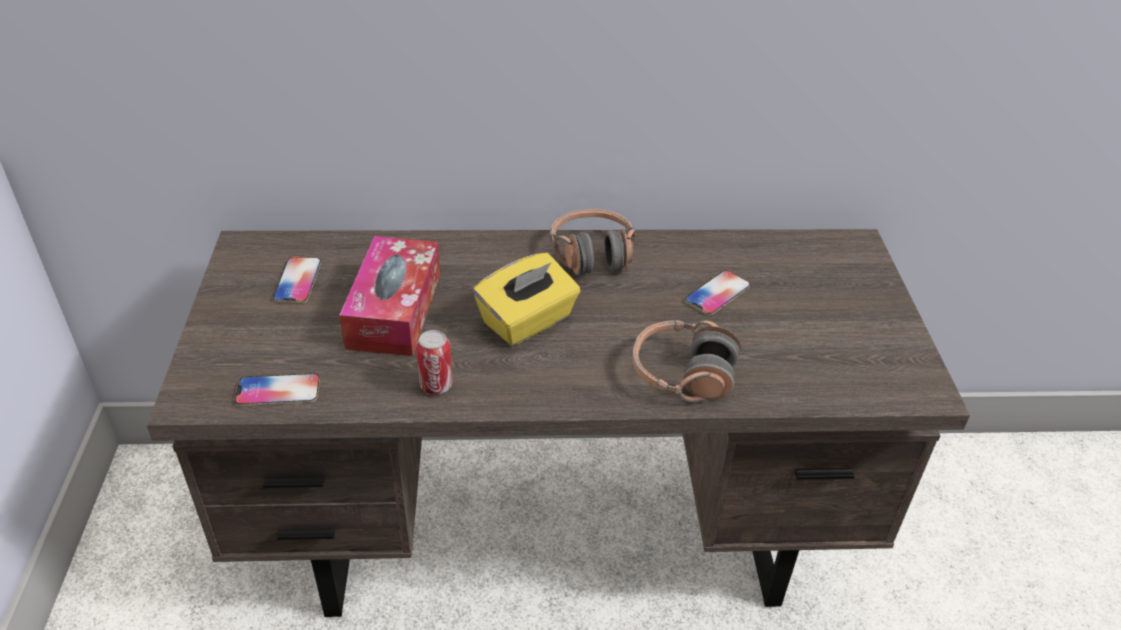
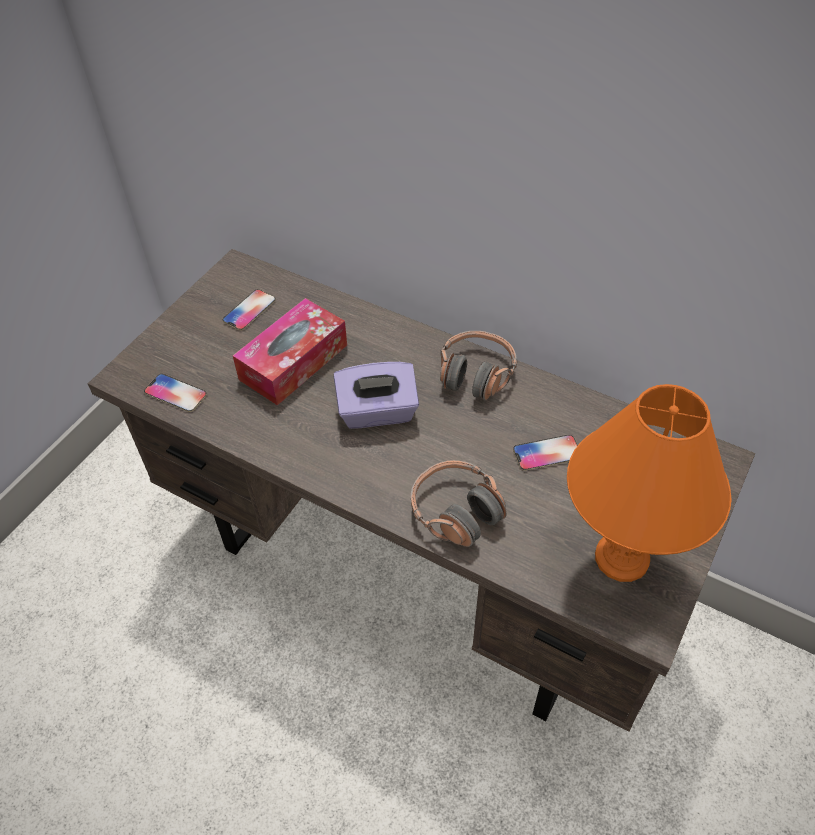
camera: 35 degrees right, 10 degrees up
(436, 385) = (274, 436): can -> none
(527, 321) = (377, 412): yellow tissue box -> purple tissue box
(854, 349) = (620, 558): none -> orange table lamp

